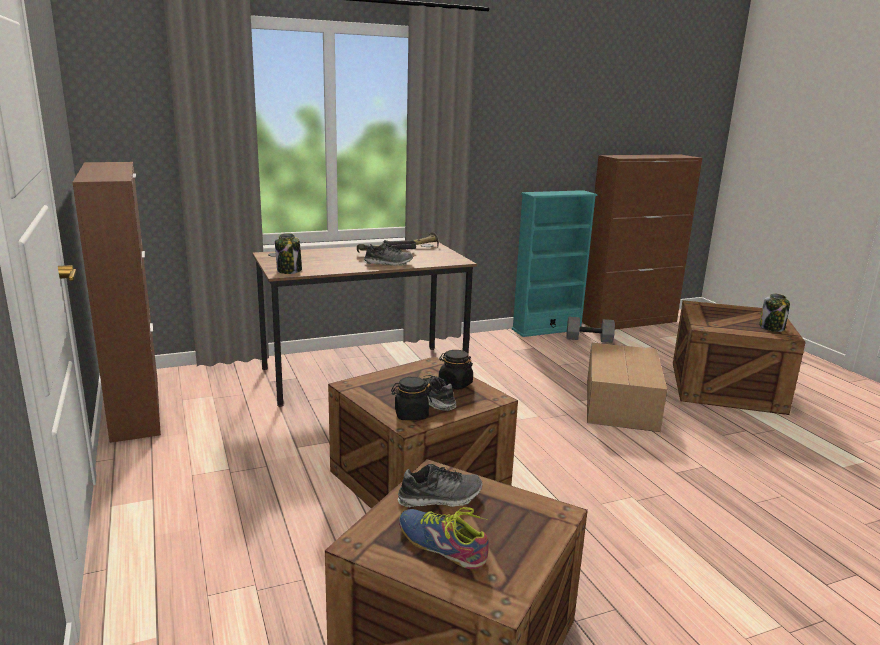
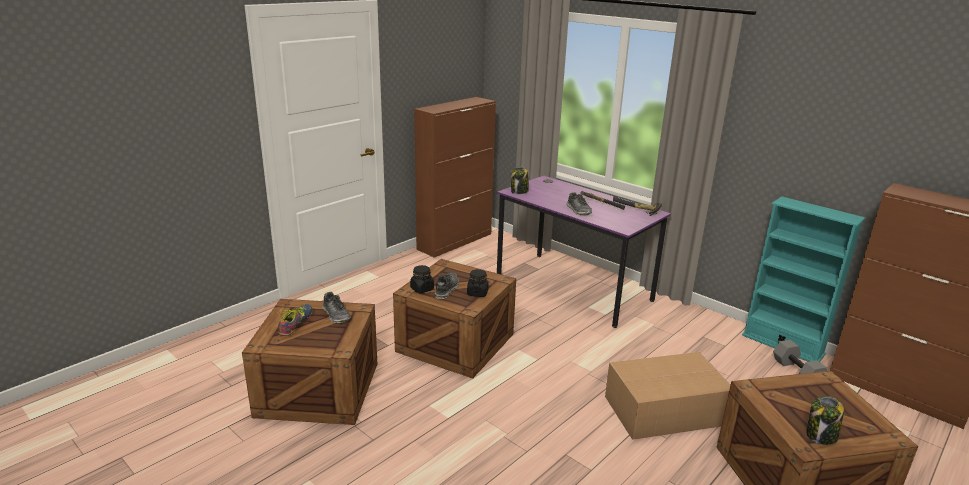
camera: 65 degrees right, 5 degrees up
(364, 374) = (573, 288): brown desk -> purple desk

